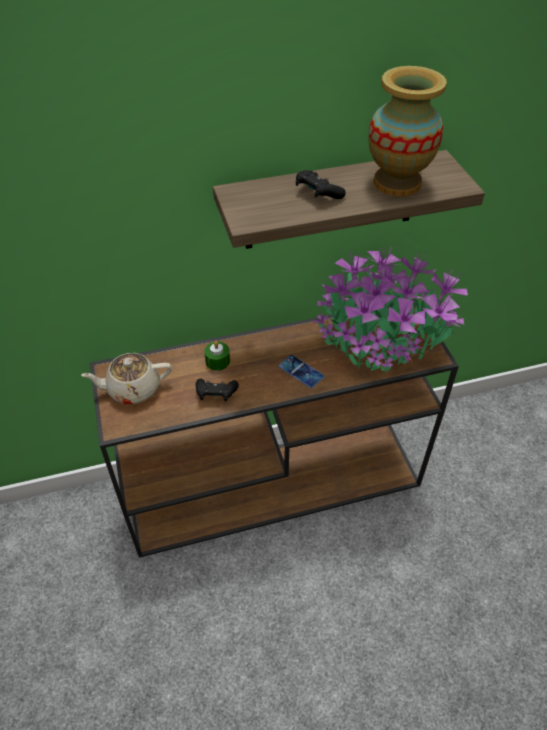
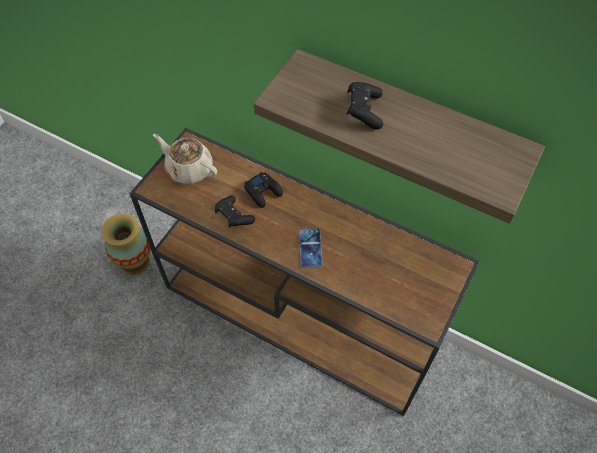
camera: 45 degrees right, 10 degrees up
(217, 361) = (263, 192): green candle -> black game controller
(381, 340) = (402, 274): potted plant -> none
(397, 183) = (446, 148): vase -> vase (135, 262)

